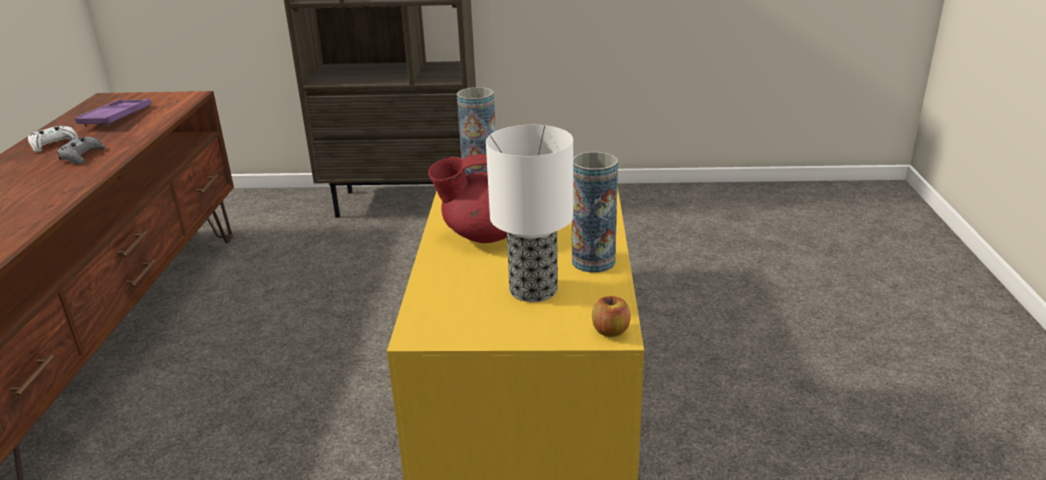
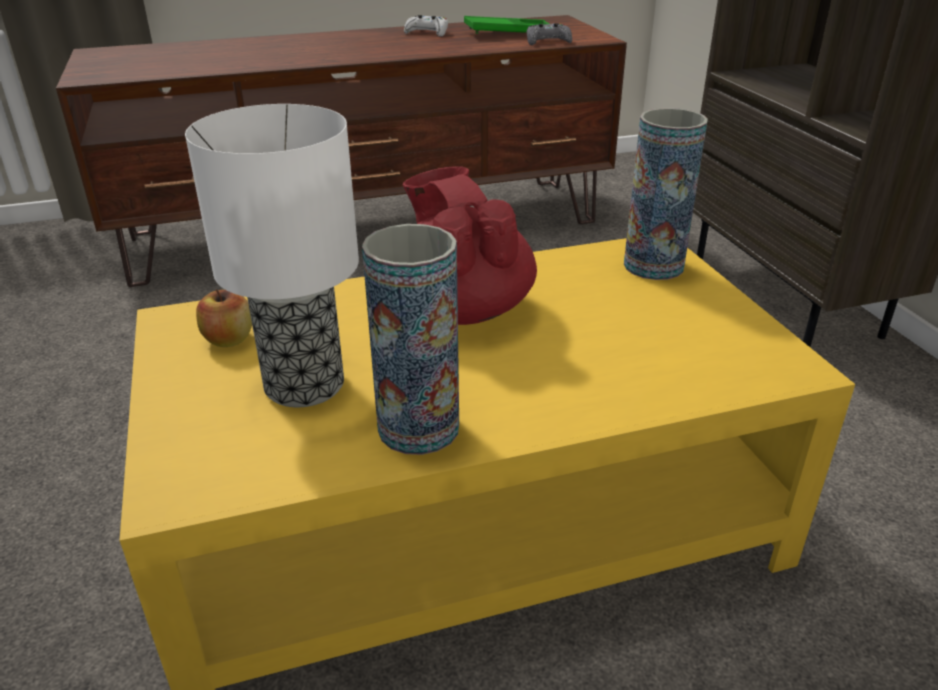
camera: 70 degrees right, 5 degrees up
(82, 156) = (405, 45): grey game controller -> grey game controller (547, 41)
(116, 117) = (509, 33): purple tray -> green tray
(610, 331) = (180, 488): apple -> apple (229, 339)

